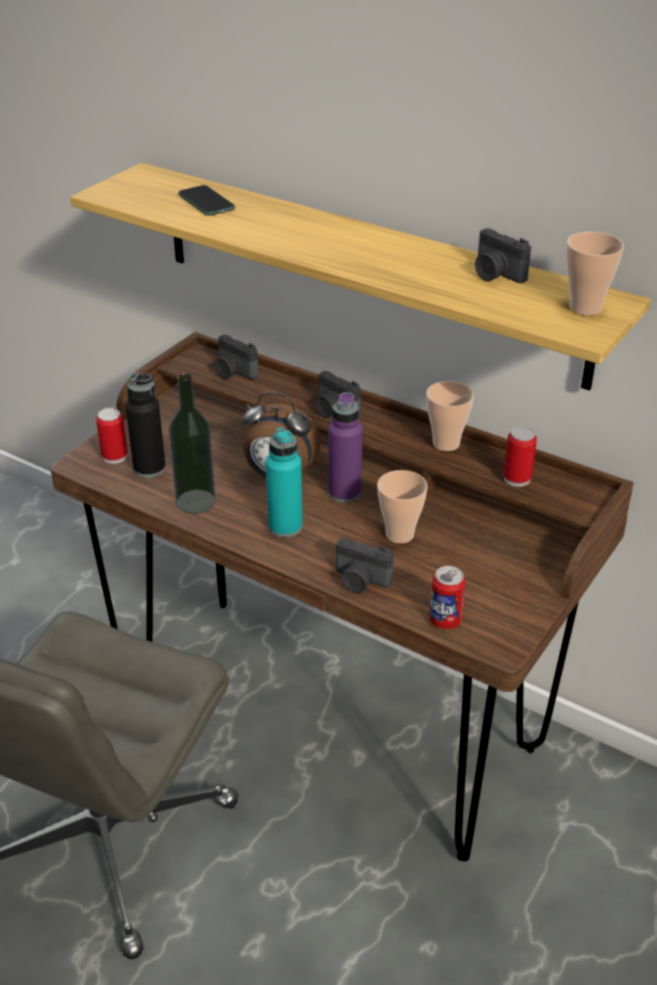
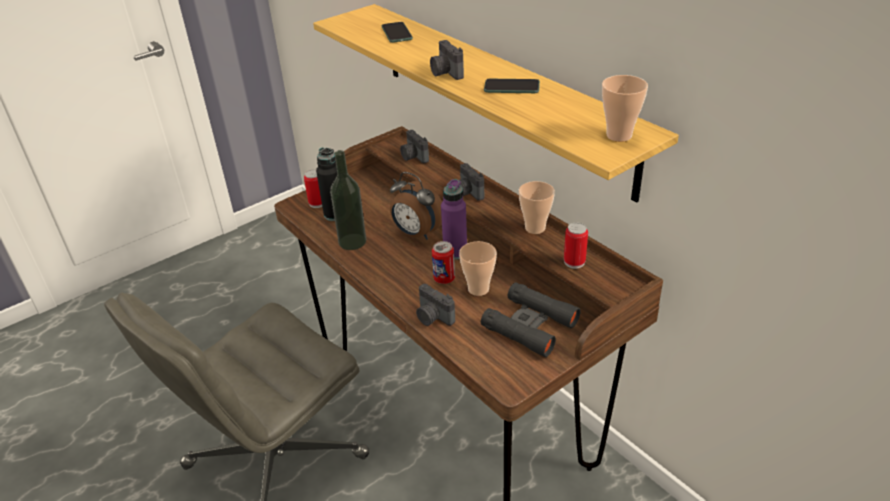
camera: 20 degrees right, 0 degrees up
(285, 527) = (402, 269): turquoise bottle -> none
(413, 261) = (511, 87): none -> phone
(445, 620) = (478, 358): can -> can (444, 279)
(487, 568) = (530, 325): none -> black binoculars
(495, 275) = (566, 103): camera -> camera (445, 73)

